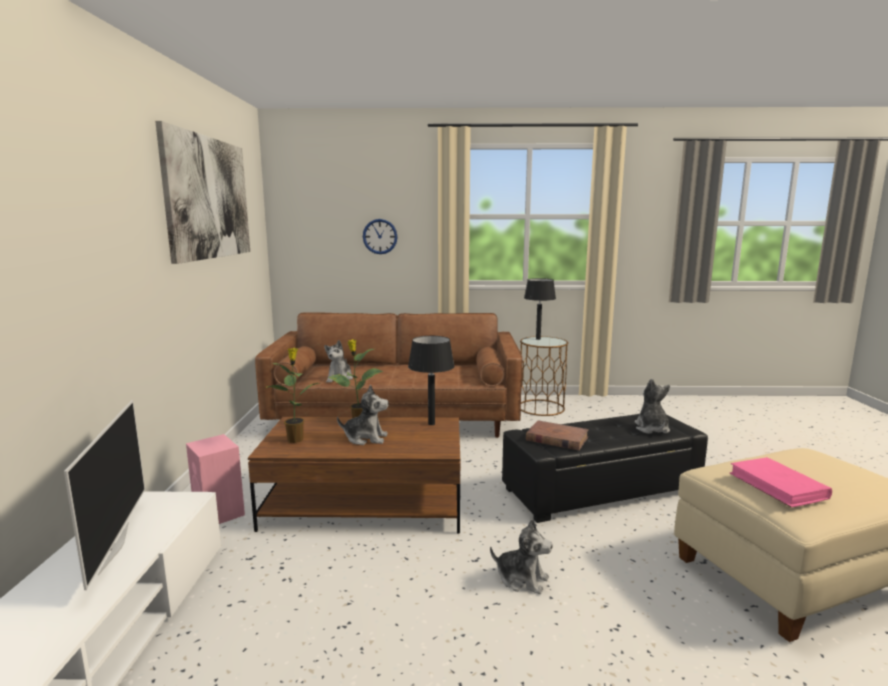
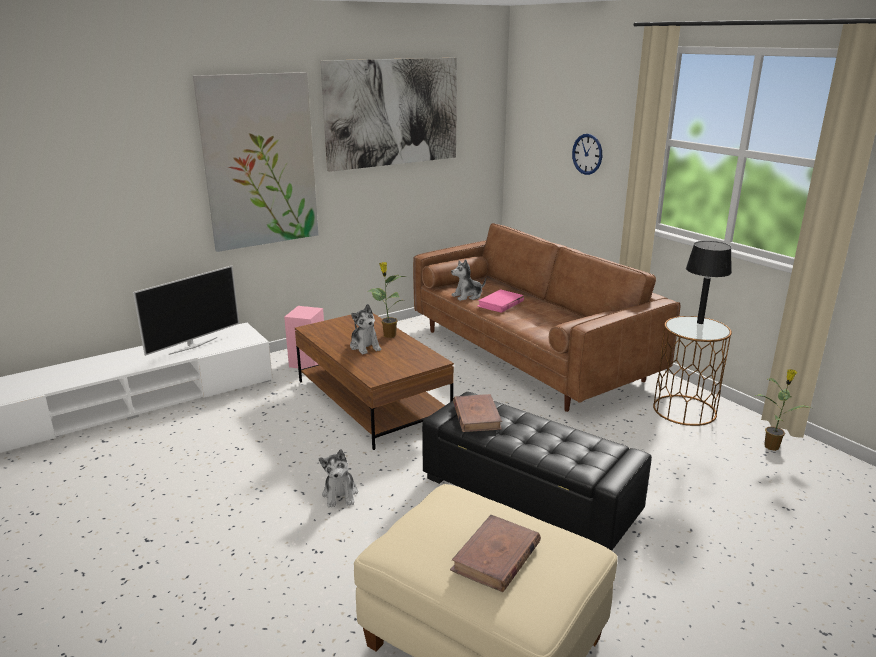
camera: 55 degrees right, 10 degrees up
(114, 248) = (259, 161): none -> picture
(296, 439) = (336, 328): potted plant -> potted plant (772, 446)
(431, 423) = (424, 357): black table lamp -> none
(651, 429) = (577, 458): plush toy -> none
(778, 486) = (439, 528): pink book -> pink book (500, 304)
(825, 477) = (496, 557): none -> brown book

